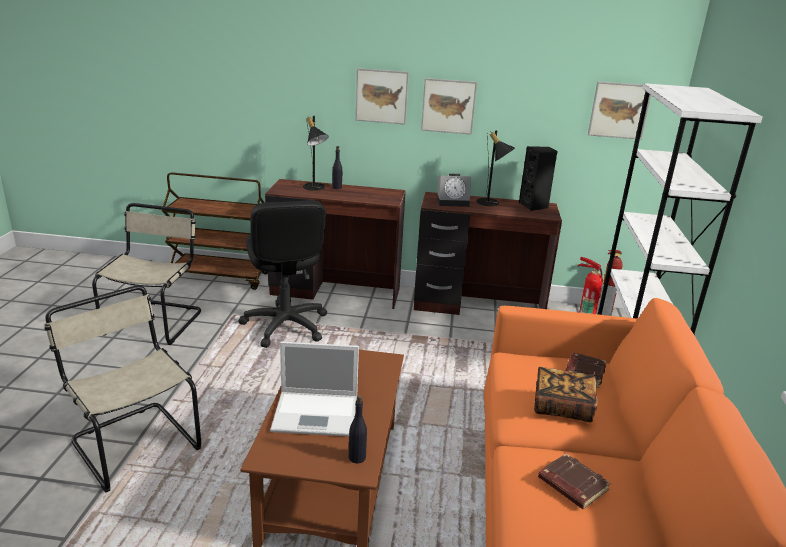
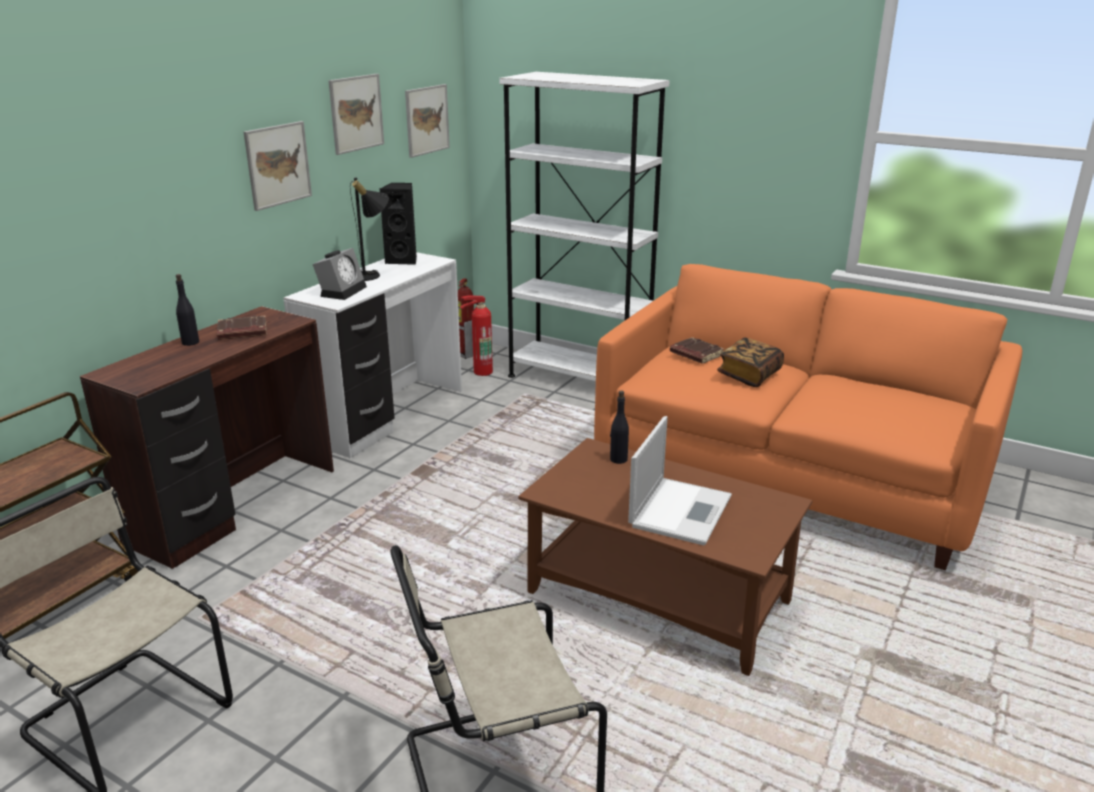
camera: 65 degrees left, 0 degrees up
(285, 325) = (286, 570): black office chair -> none
(315, 188) = (170, 357): black table lamp -> none
(357, 457) = (765, 500): black bottle -> black bottle (618, 459)
(381, 96) = (195, 176): picture -> picture (356, 113)
(478, 307) = (388, 415): brown desk -> white desk
(571, 485) = (852, 401): brown book -> brown book (242, 333)

